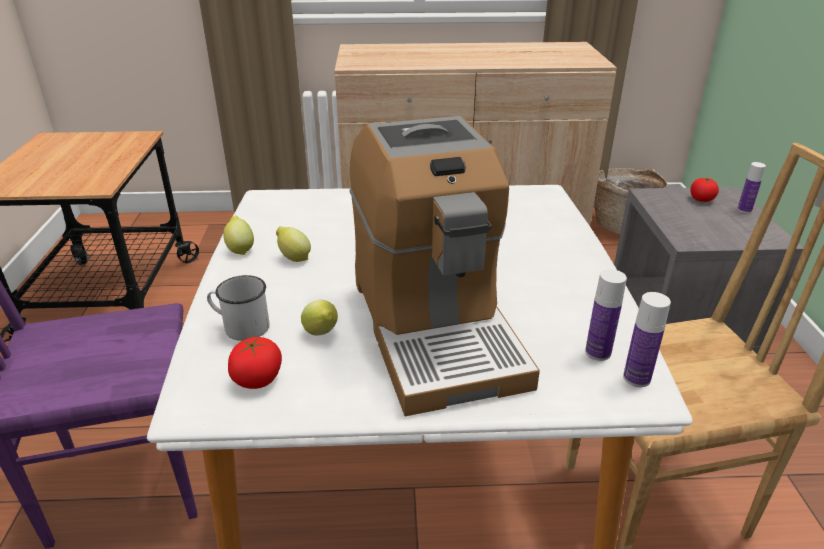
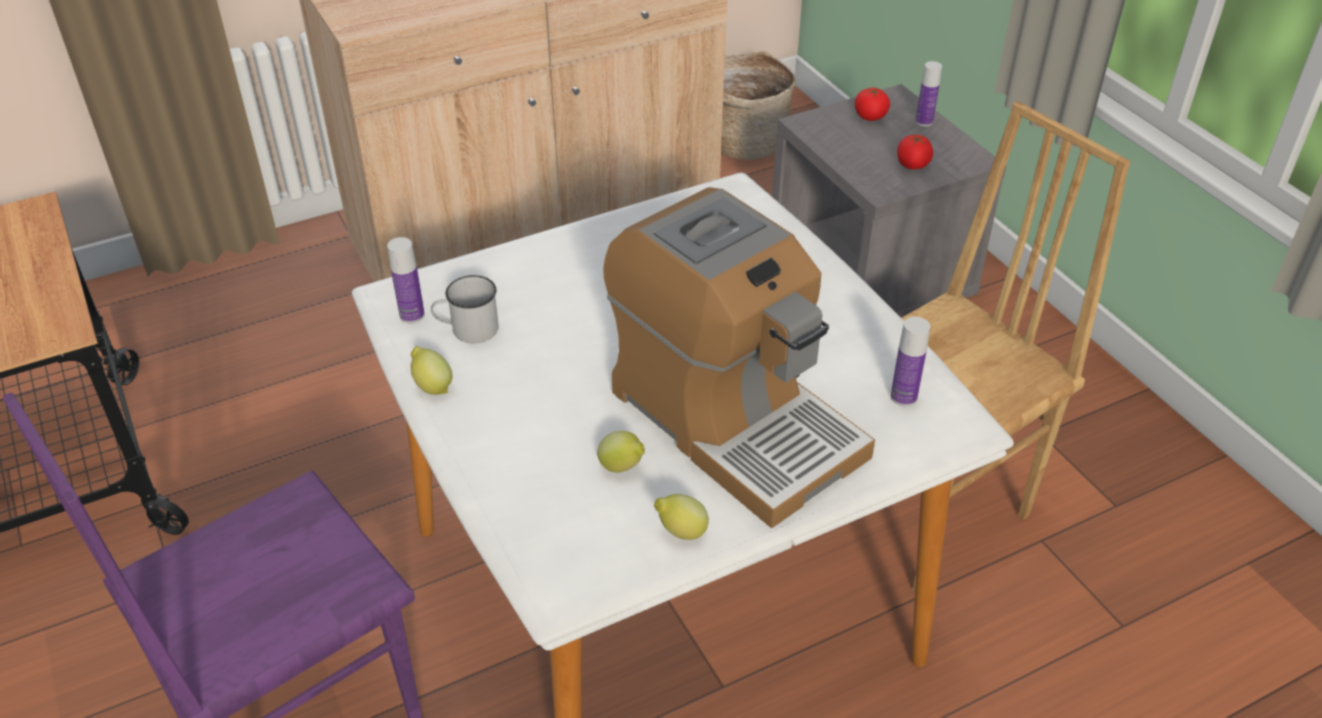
camera: 25 degrees left, 10 degrees up
(240, 326) = (526, 488): white mug -> white mug (467, 330)
(258, 379) = (599, 542): tomato -> tomato (912, 164)
(294, 258) = (509, 378): lemon -> lemon (681, 532)
(636, 378) = (951, 414): bottle -> bottle (412, 315)

